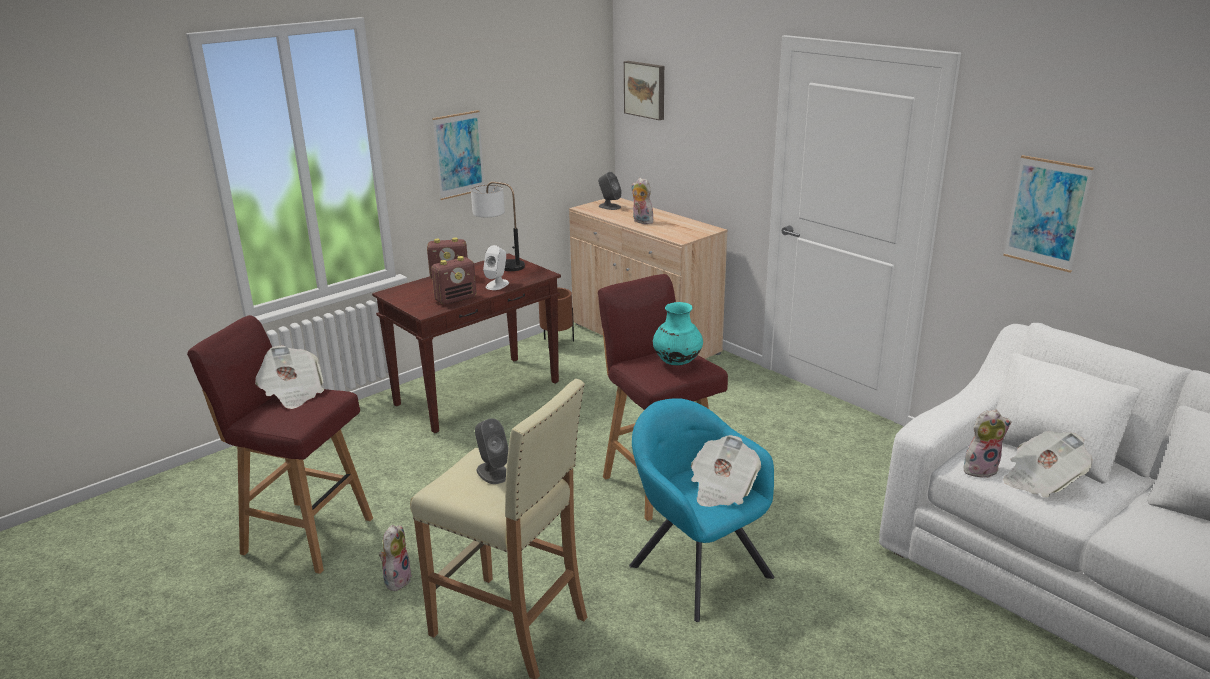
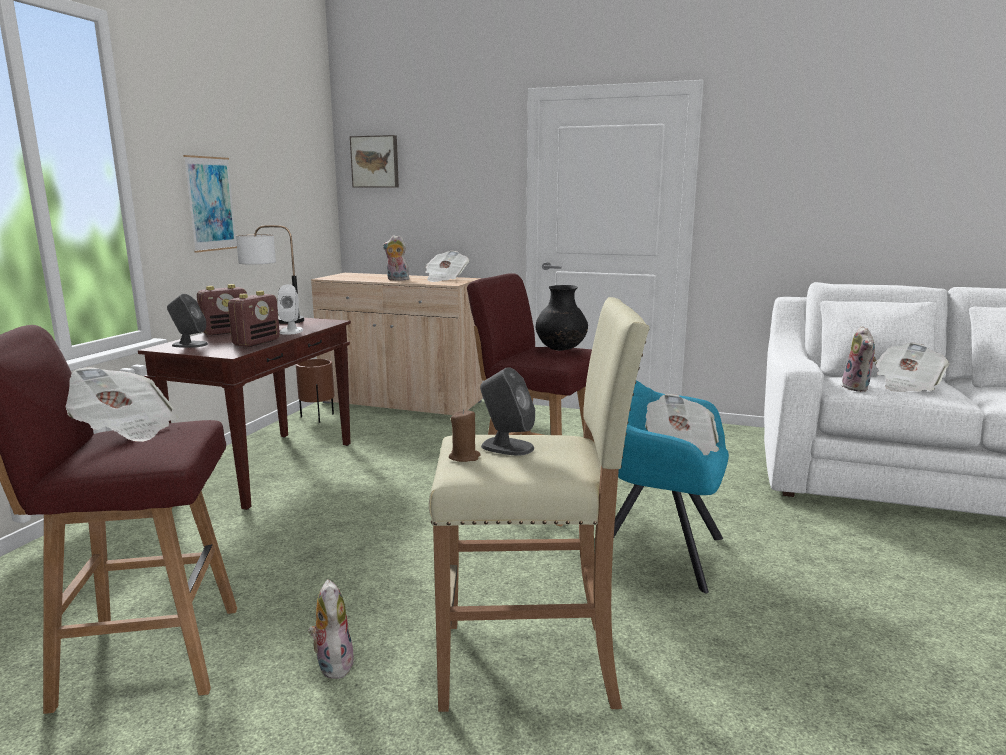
camera: 30 degrees left, 10 degrees down
(456, 474) = (464, 457): none -> brown candle
(609, 206) = (350, 276): grey speaker -> grey speaker (189, 344)
(677, 362) = (560, 349): turquoise vase -> black vase
(687, 227) = (445, 279): none -> newspaper
(980, 469) = (858, 388): plush toy -> plush toy turned 135 degrees clockwise
(1046, 213) = (792, 200): picture -> none

